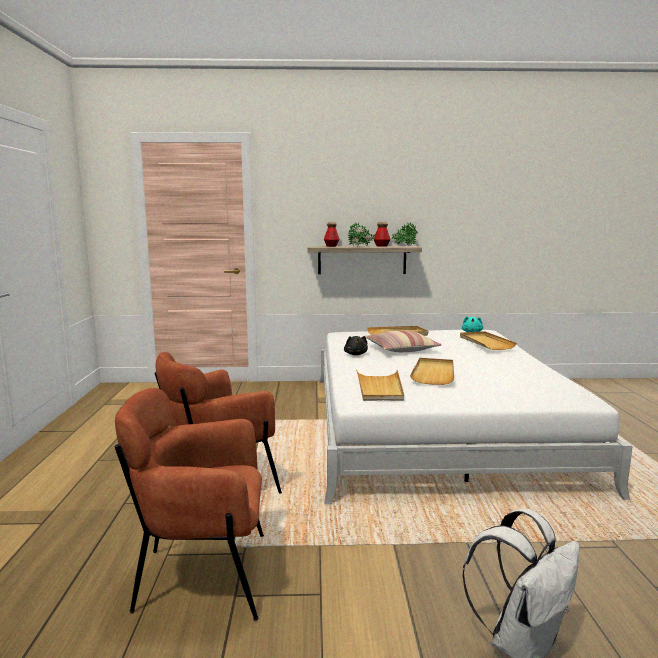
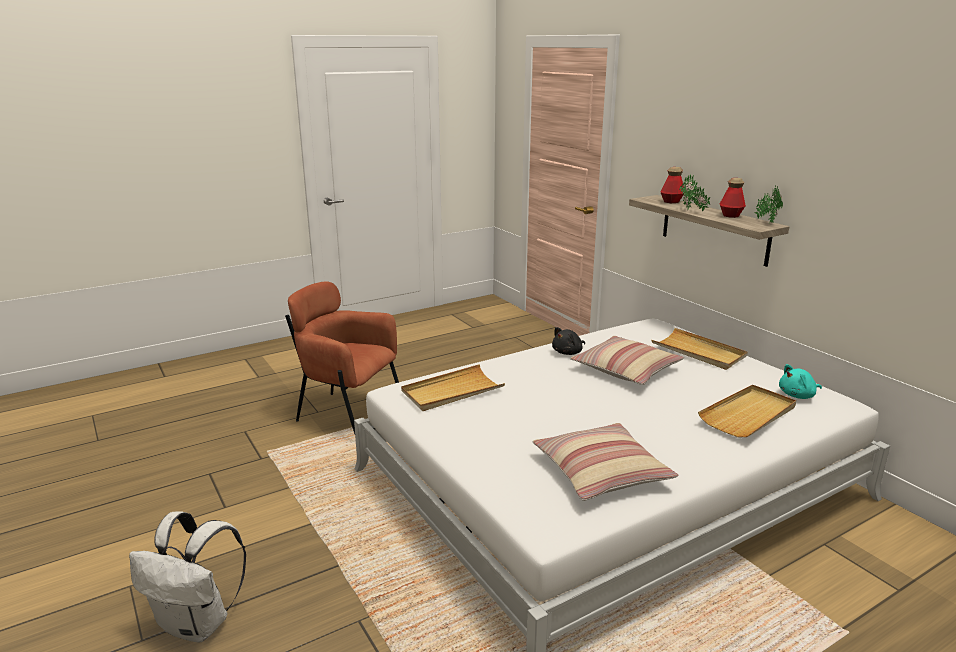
camera: 60 degrees right, 10 degrees up
(202, 576) = (225, 453): brown armchair -> none
(434, 373) = (538, 407): beige tray -> none
(526, 379) = (601, 472): none -> pillow

